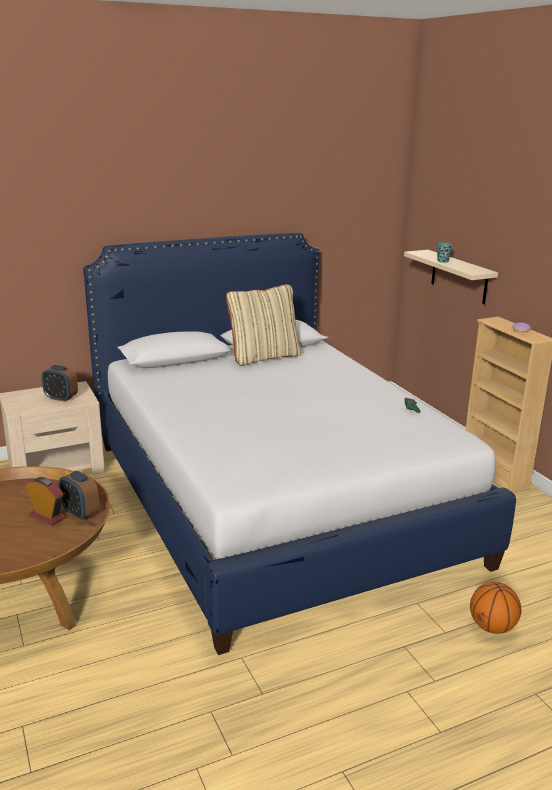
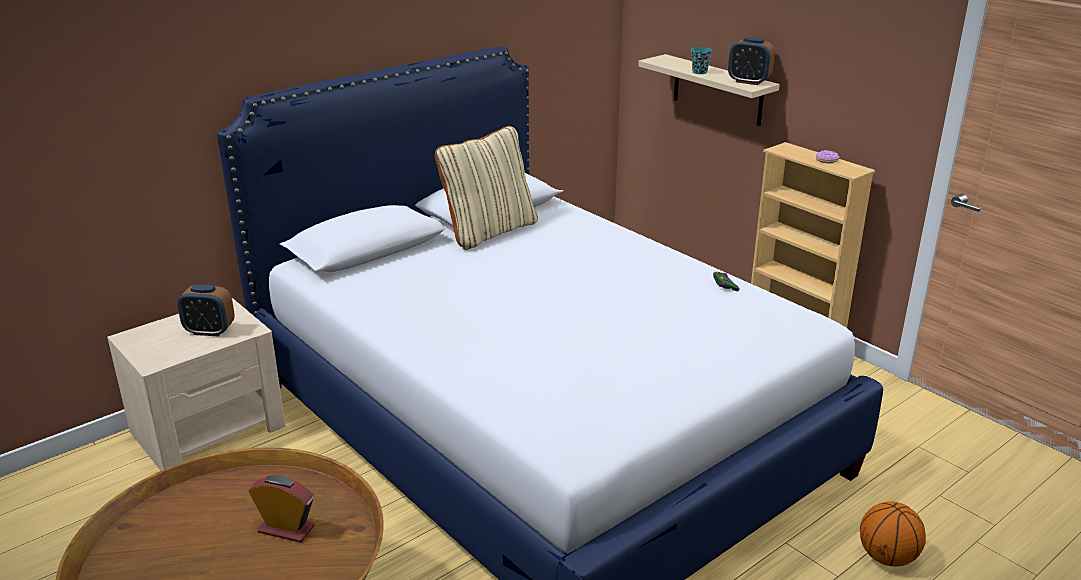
camera: 15 degrees left, 5 degrees up
(80, 513) = (332, 514): alarm clock -> alarm clock (749, 82)

